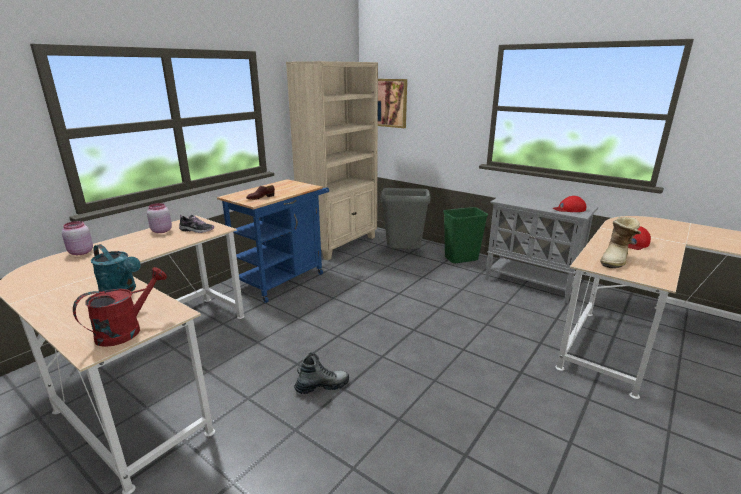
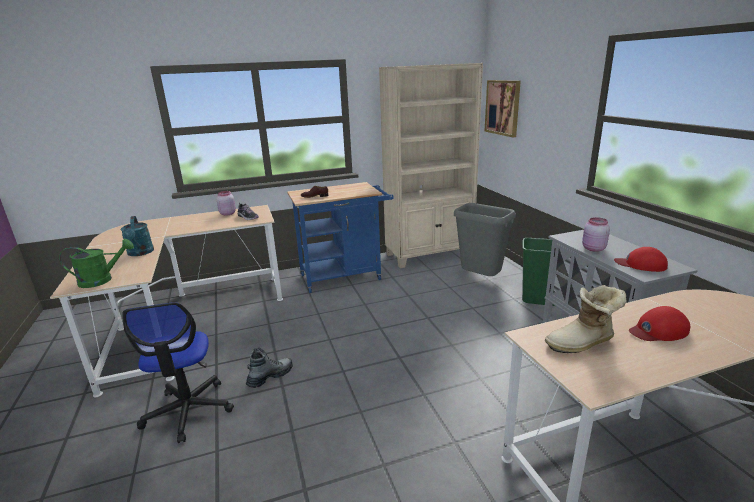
camera: 35 degrees right, 0 degrees up
(80, 252) = (164, 221): pink jar -> pink jar (593, 249)
(126, 330) = (102, 280): red watering can -> green watering can
(276, 450) = (188, 411): none -> office chair
(322, 386) = (270, 376): boot -> boot turned 60 degrees counterclockwise

